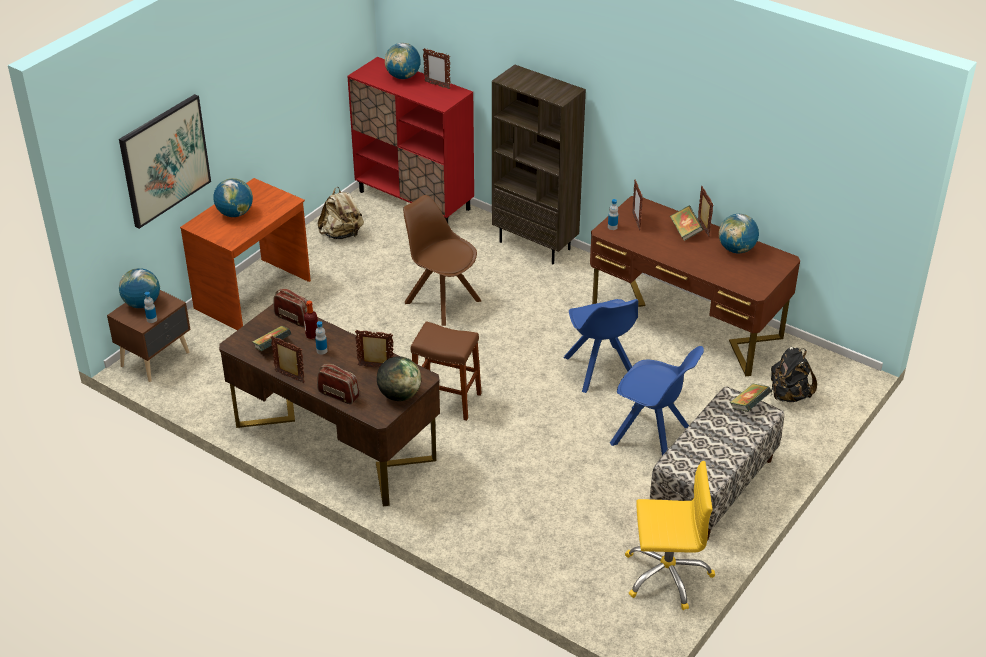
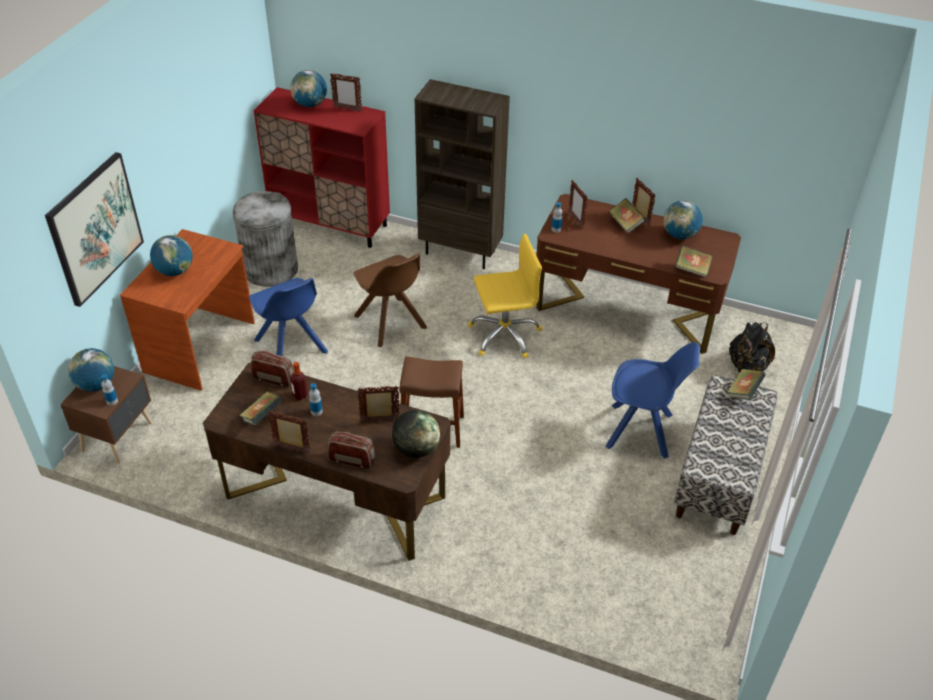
camera: 15 degrees left, 5 degrees up
(342, 234) = (271, 269): beige backpack -> grey trash can
(441, 300) = (391, 323): brown chair -> brown chair turned 150 degrees counterclockwise
(601, 370) = (568, 371): blue chair -> blue chair (291, 347)
(667, 575) = (713, 580): yellow office chair -> yellow office chair (504, 335)
(733, 283) = (692, 269): none -> book

